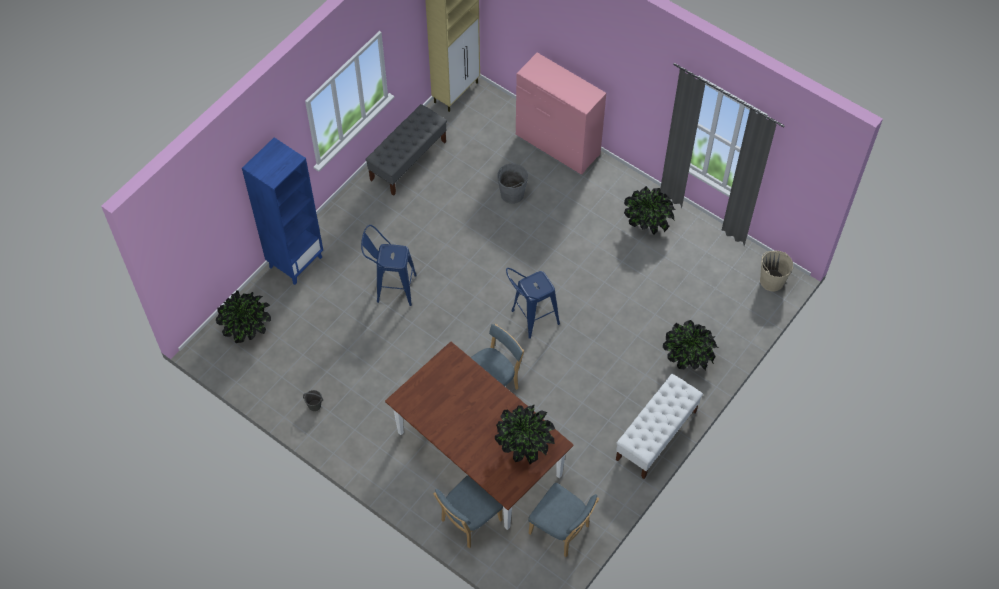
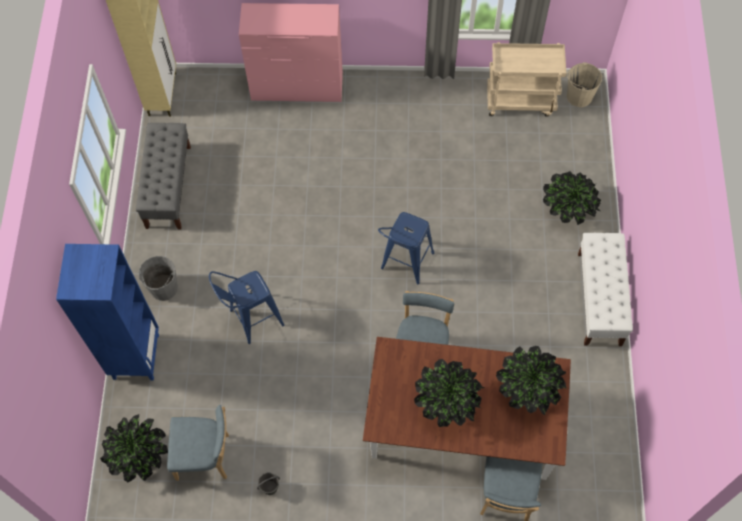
camera: 35 degrees left, 5 degrees up
(512, 194) = (292, 158): grey bucket -> grey bucket (163, 288)
(561, 531) = (593, 445): blue chair -> blue chair (206, 457)
(648, 223) = (435, 110): potted plant -> potted plant (447, 403)
(721, 256) = (521, 101): none -> beige cart

